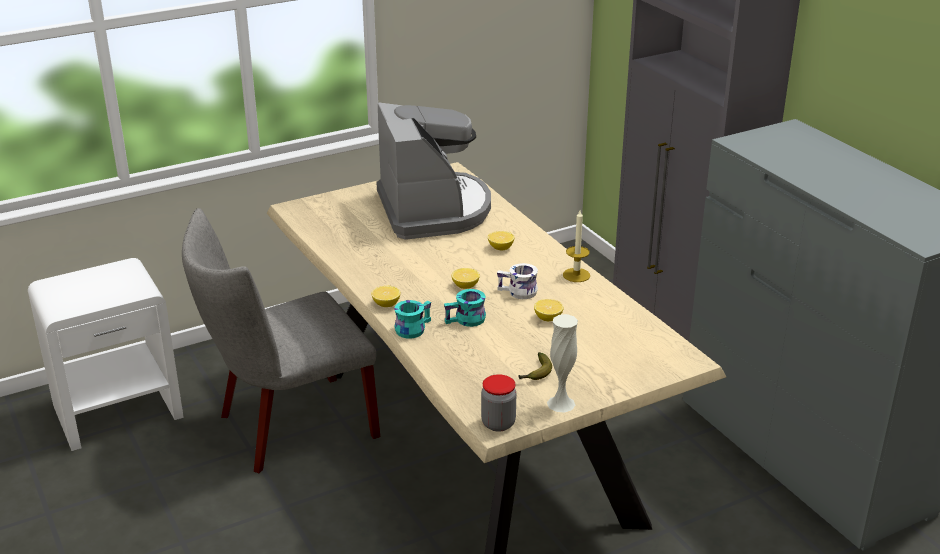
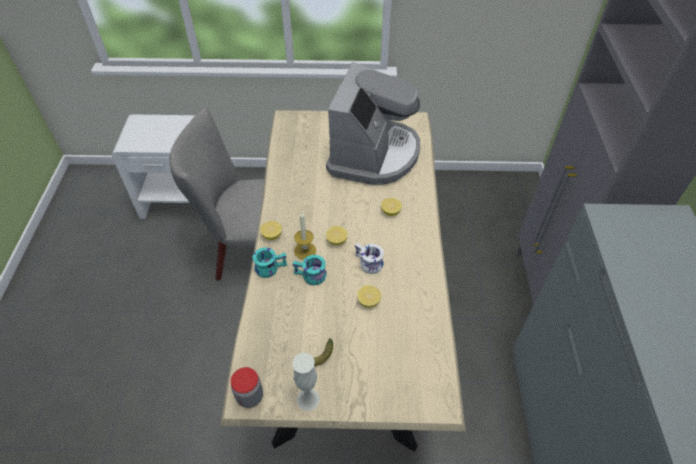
camera: 30 degrees right, 20 degrees up
(576, 275) = (424, 264): candle -> candle (305, 250)

